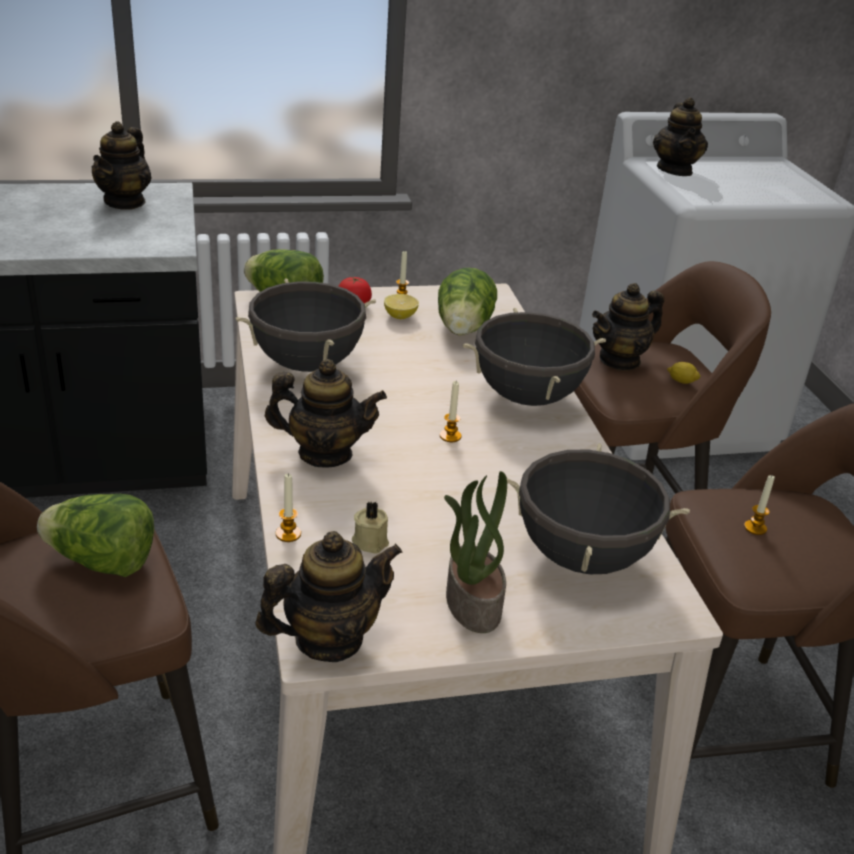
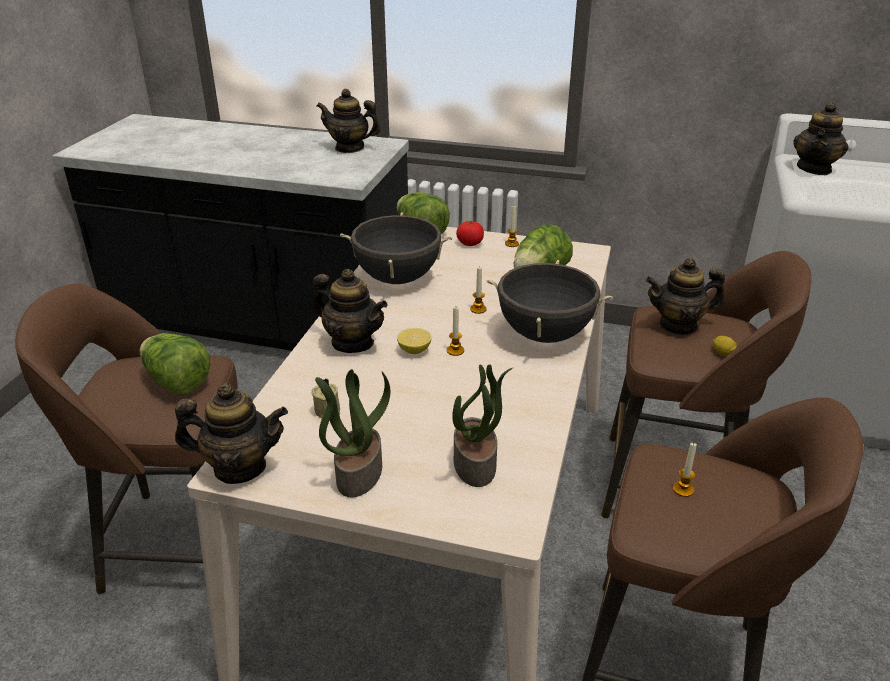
camera: 30 degrees right, 0 degrees up
(125, 202) = (350, 148): teapot -> teapot turned 60 degrees clockwise
(288, 534) = (278, 390): candle -> candle (478, 309)
(400, 316) = (498, 257): lemon -> lemon (414, 350)
(582, 556) = (476, 464): black cooking pot -> potted plant

